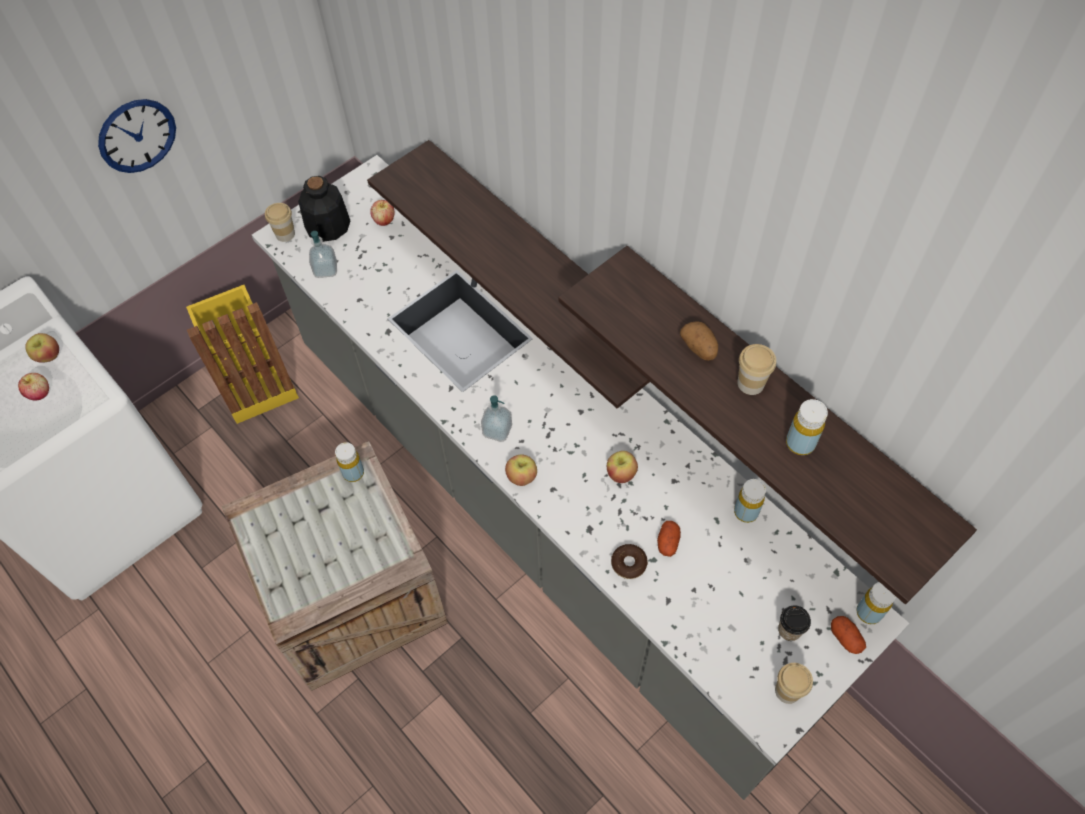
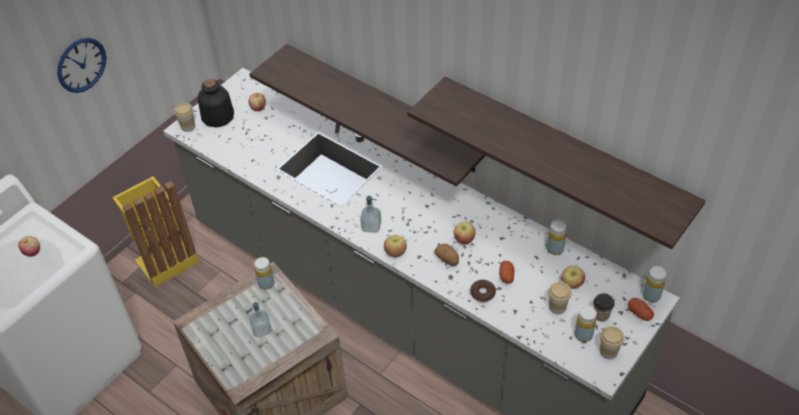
camera: 10 degrees left, 10 degrees down
(48, 356) = (33, 227): apple -> apple (572, 284)
(325, 269) = (223, 145): soap dispenser -> soap dispenser (261, 329)
(699, 348) = (507, 127): potato -> potato (447, 259)
(750, 383) = (545, 142): cup -> cup (557, 307)
(800, 443) = (584, 170): yellow bottle -> yellow bottle (583, 335)

